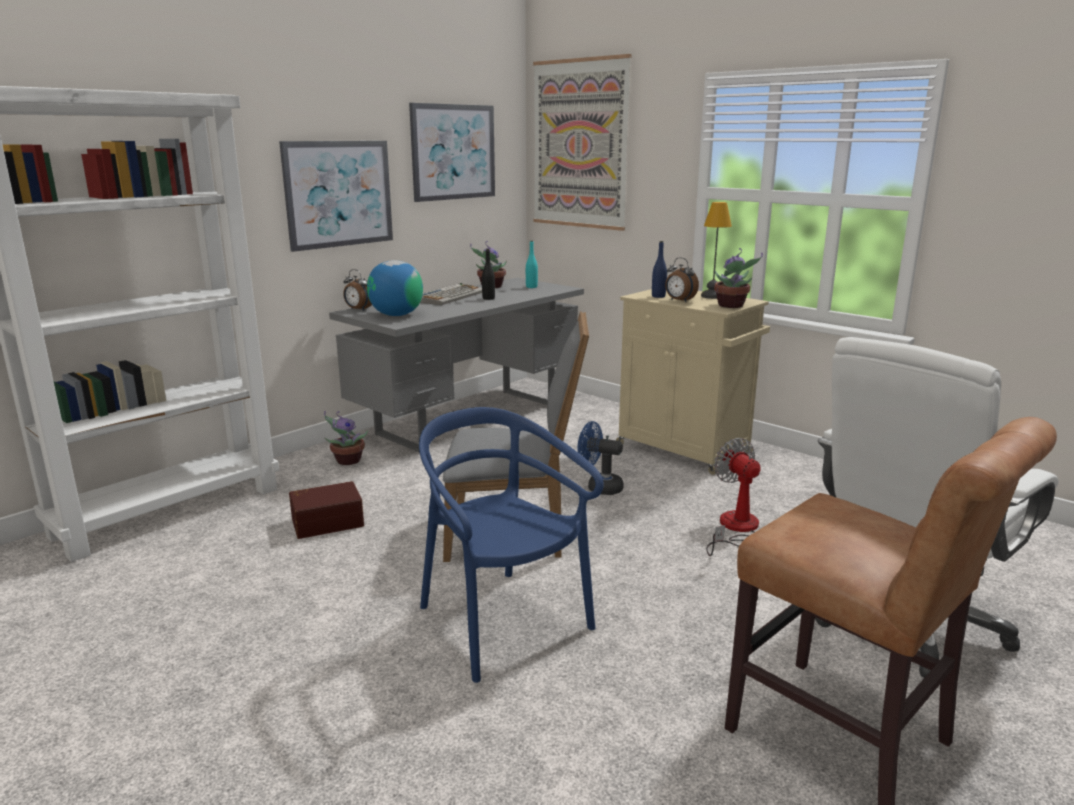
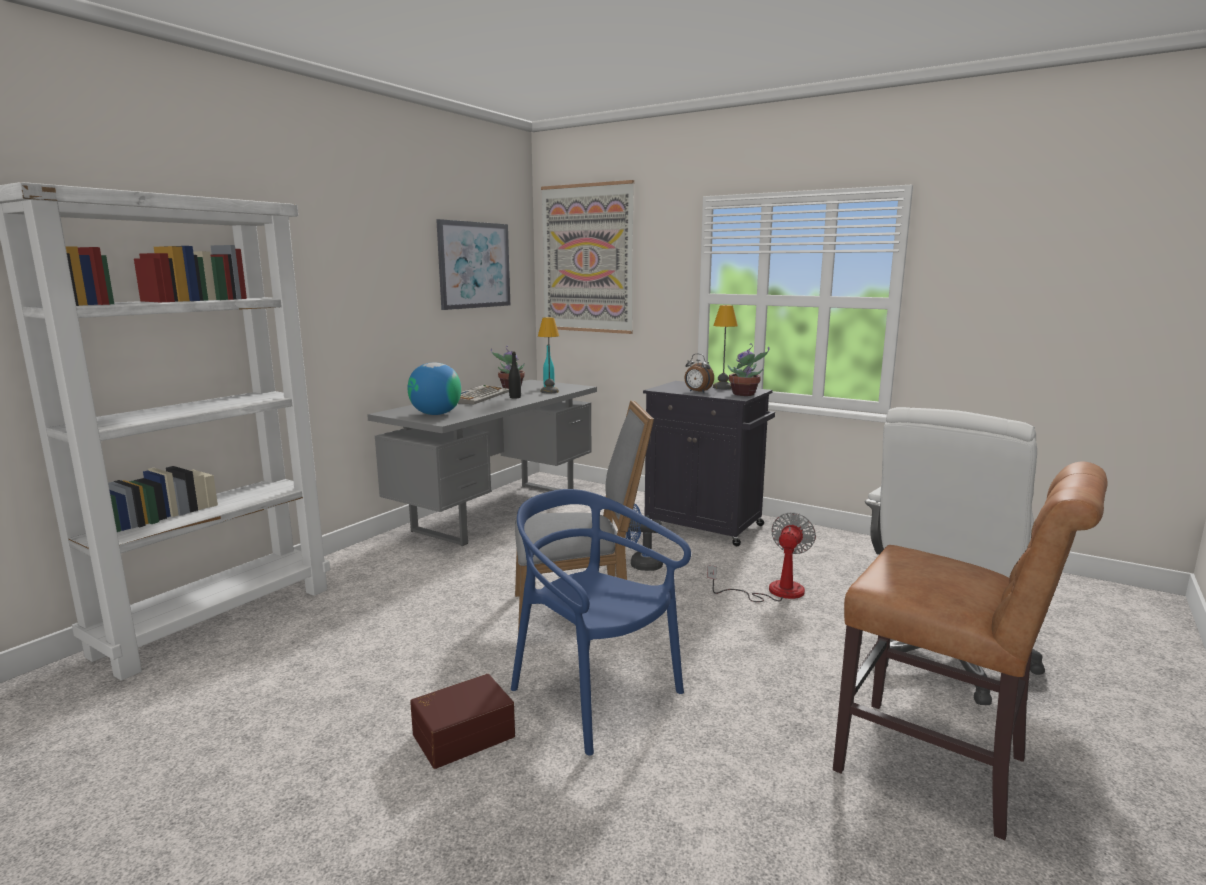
camera: 10 degrees left, 5 degrees down
(327, 521) = (389, 616): brown storage box -> brown storage box (462, 734)
(338, 194) = (375, 302): picture -> none
(346, 461) = (390, 558): potted plant -> none
(358, 309) = (395, 411): alarm clock -> none
(529, 293) = (550, 391): none -> table lamp
(658, 296) = (676, 389): blue bottle -> none
(685, 449) = (705, 526): beige cabinet -> black cabinet
(734, 529) = (773, 592): fan -> fan turned 60 degrees clockwise

